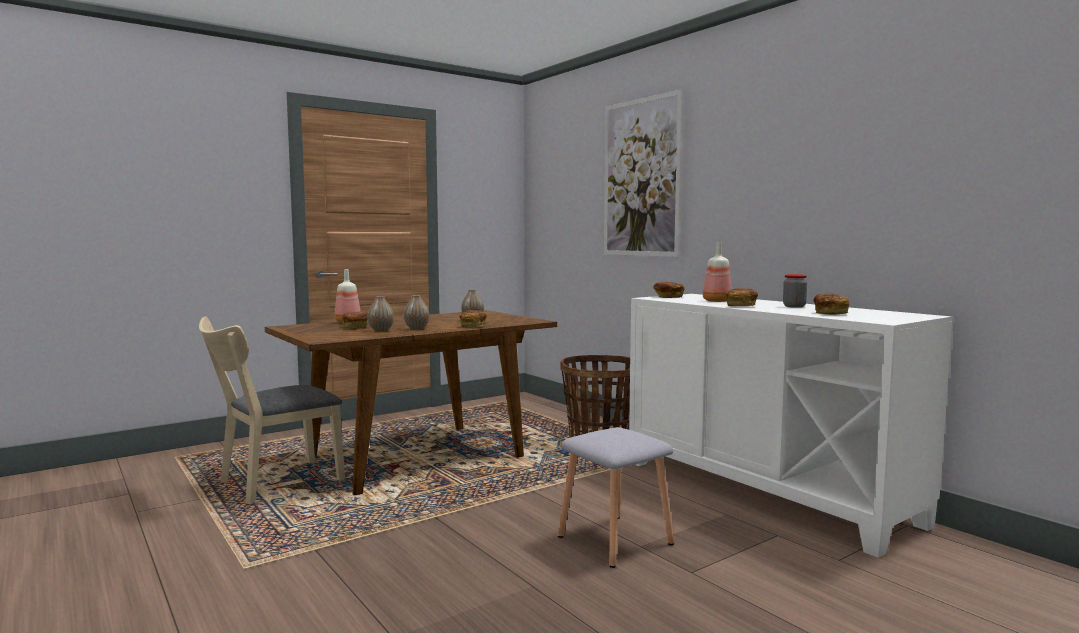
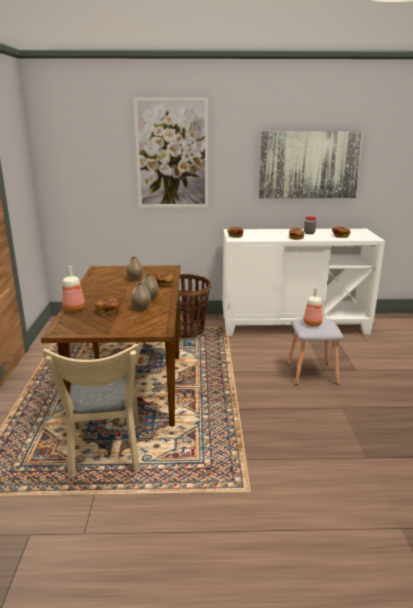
camera: 55 degrees left, 15 degrees up
(716, 301) = (268, 235): bottle -> bottle (312, 324)
(831, 181) = (309, 165): none -> picture

